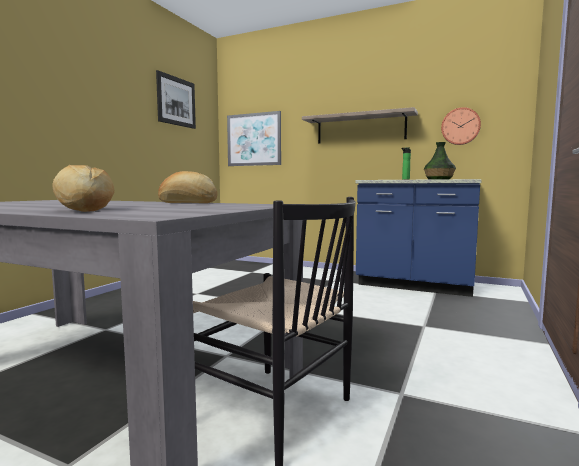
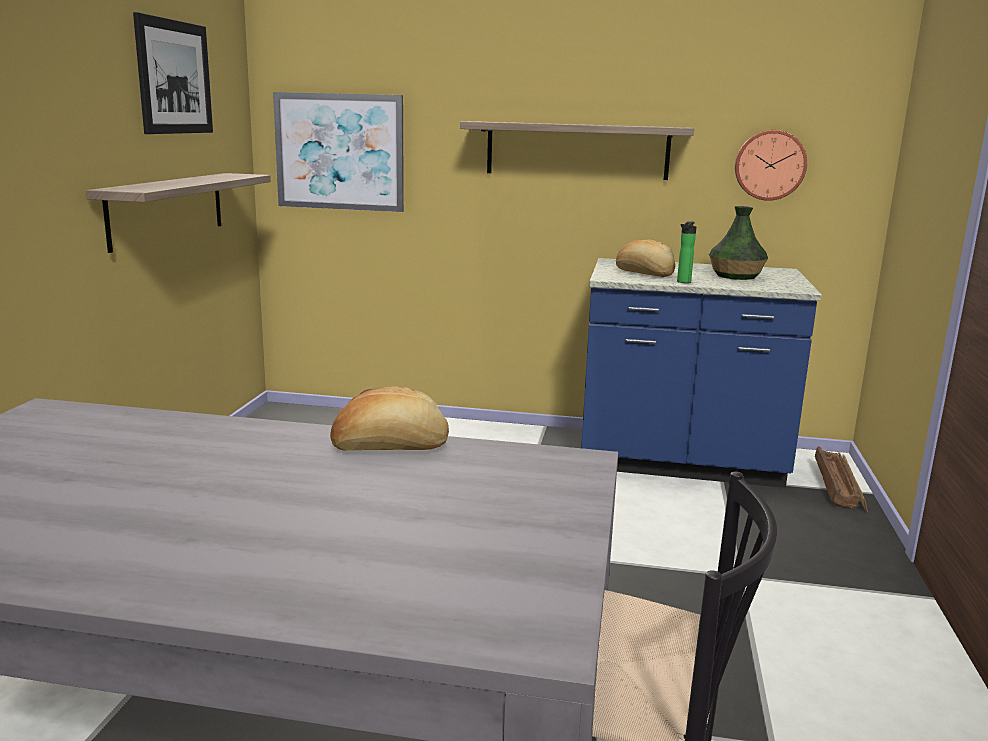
camera: 15 degrees left, 10 degrees up
(83, 210) = (311, 573): bread -> bread (644, 274)
(168, 156) = (167, 209): none -> shelf
(506, 298) = (838, 487): none -> crate

